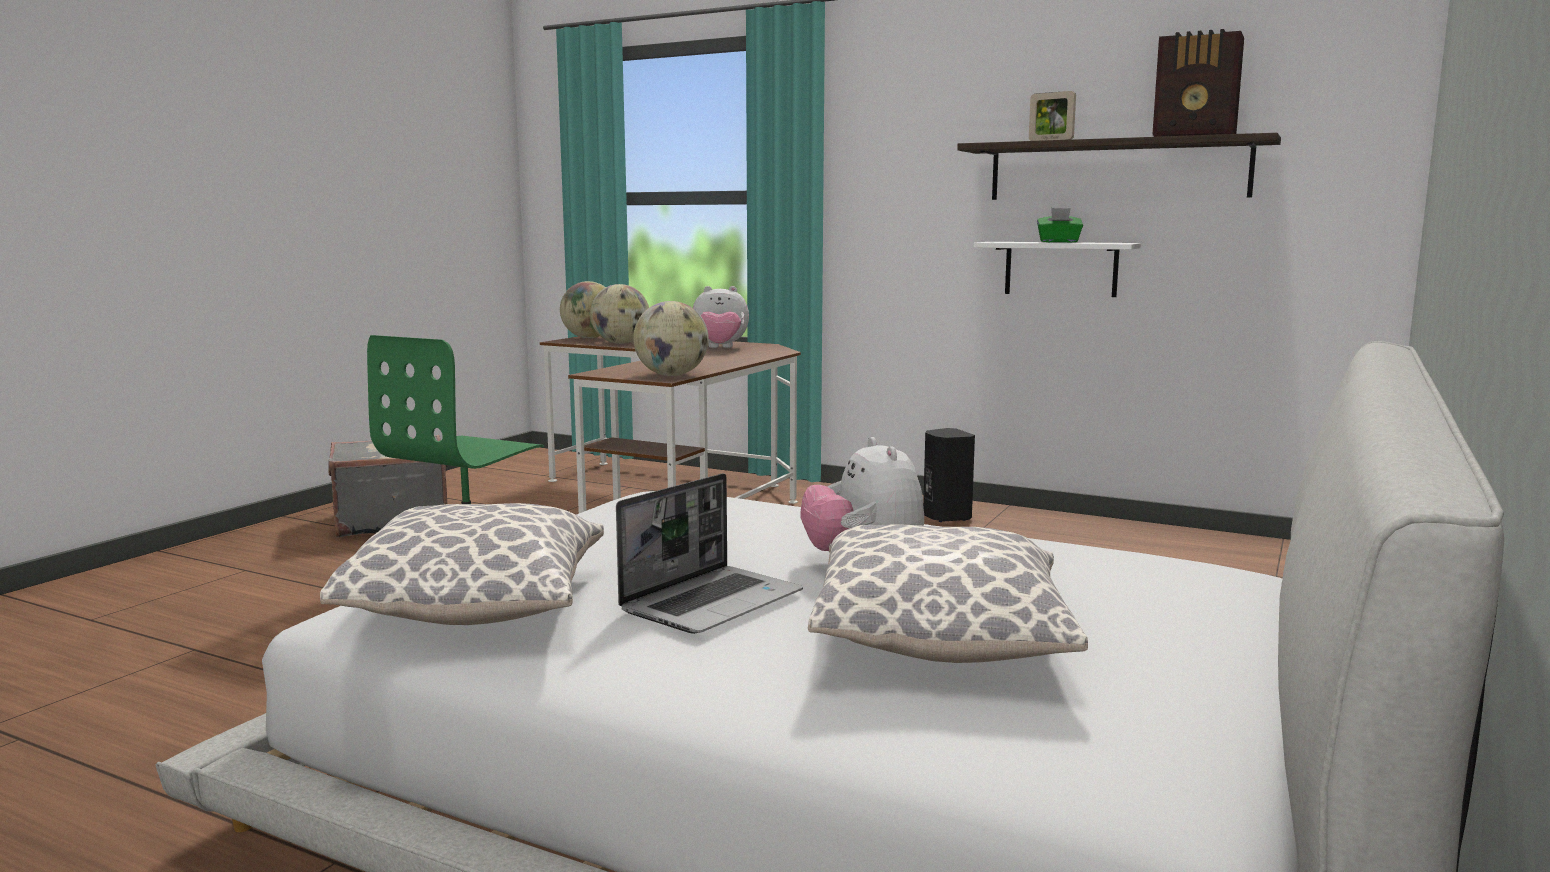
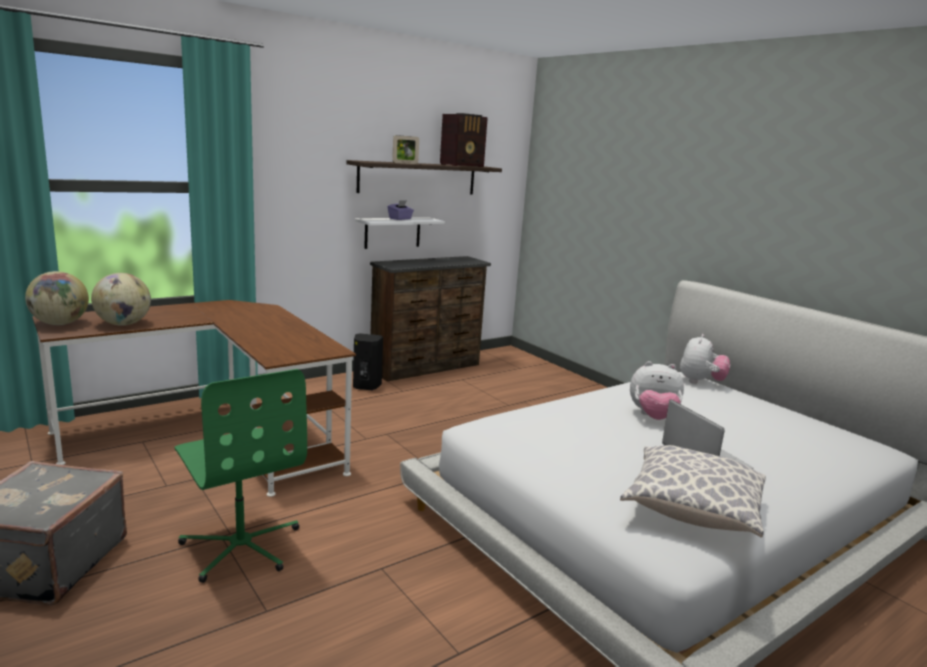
camera: 65 degrees left, 5 degrees up
(672, 375) = (324, 347): globe -> none
(720, 348) = (218, 312): plush toy -> plush toy (700, 382)
(940, 640) = (757, 433): pillow -> none
(1059, 242) = (400, 219): green tissue box -> purple tissue box
(1099, 527) = (427, 368): none -> brown dresser

